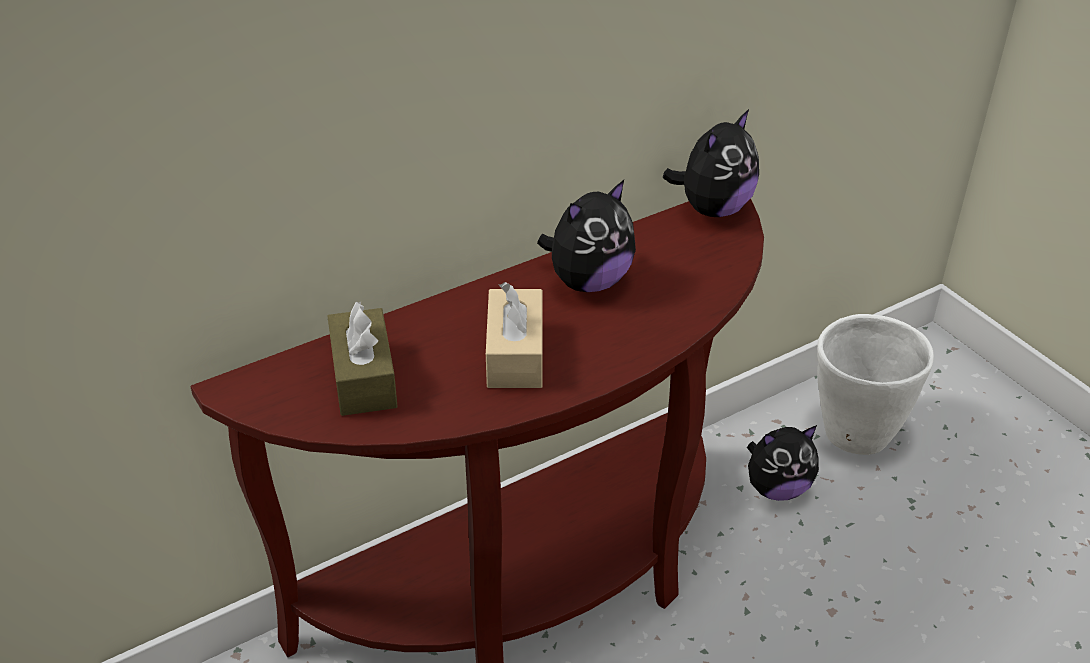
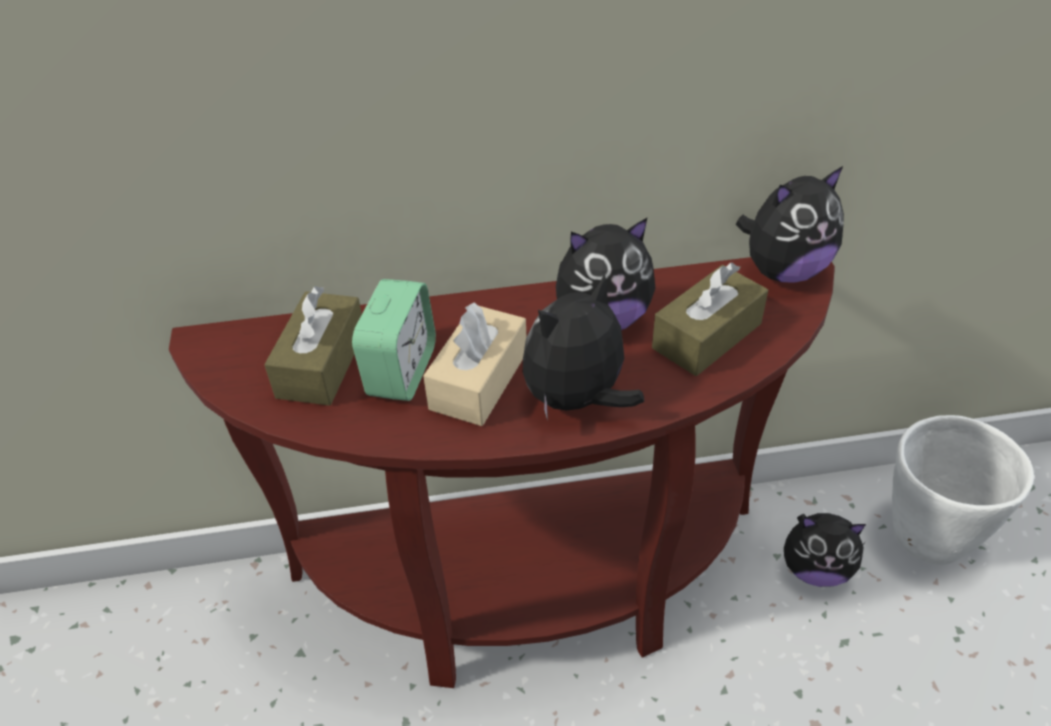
camera: 25 degrees right, 5 degrees up
(441, 364) = (401, 371): none -> alarm clock
(607, 348) = (577, 400): none -> plush toy
(681, 273) = (707, 336): none -> brown tissue box

